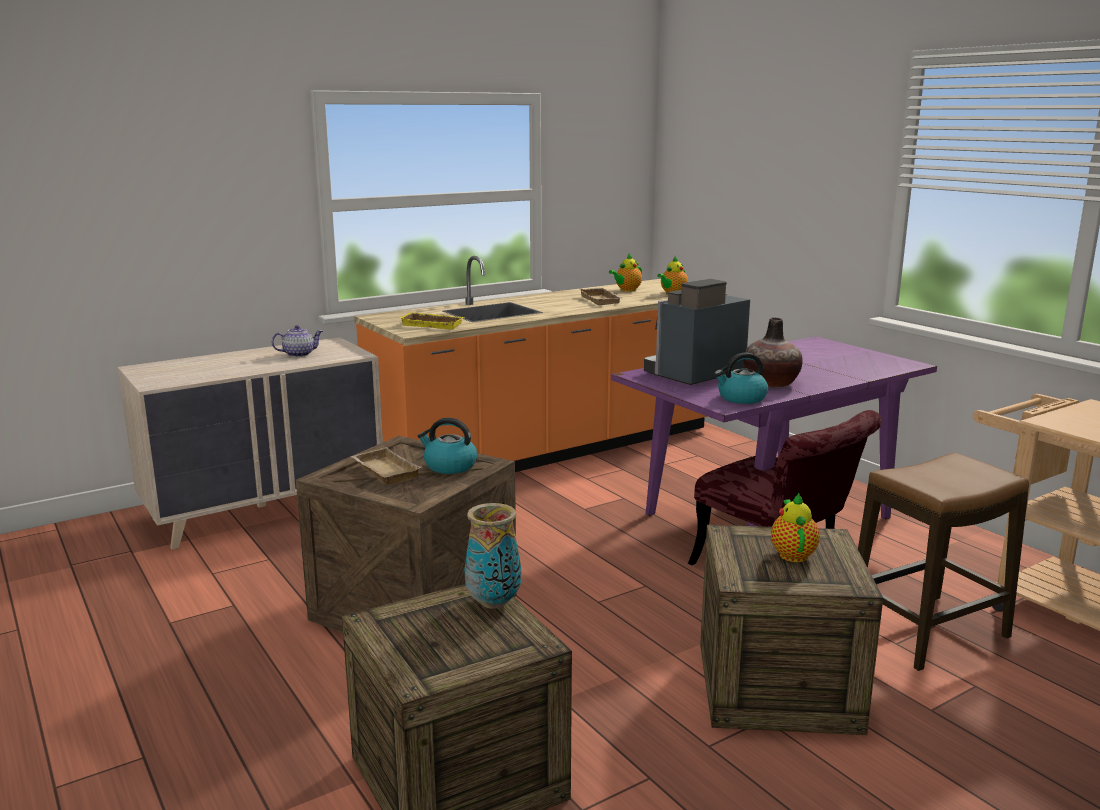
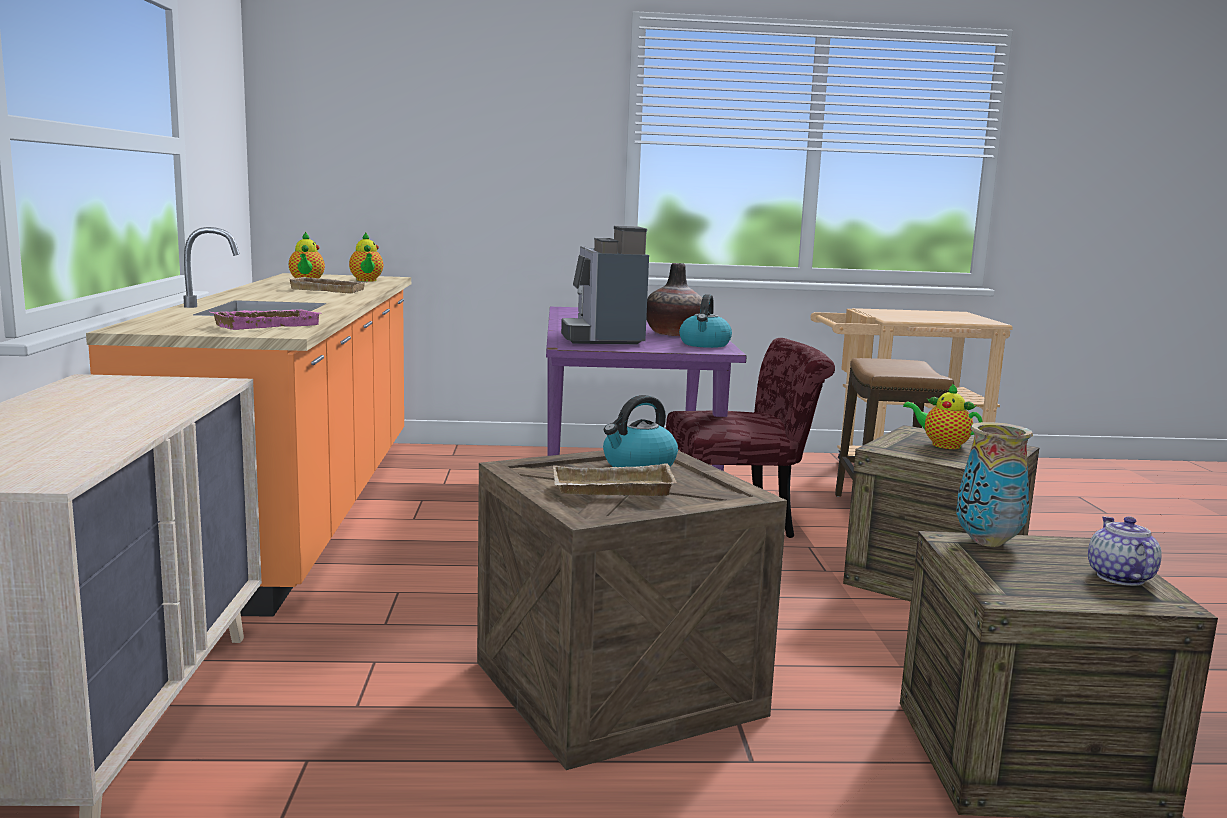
camera: 60 degrees left, 5 degrees down
(299, 354) = (118, 398): teapot -> teapot (1119, 577)
(433, 325) = (266, 325): yellow tray -> pink tray

